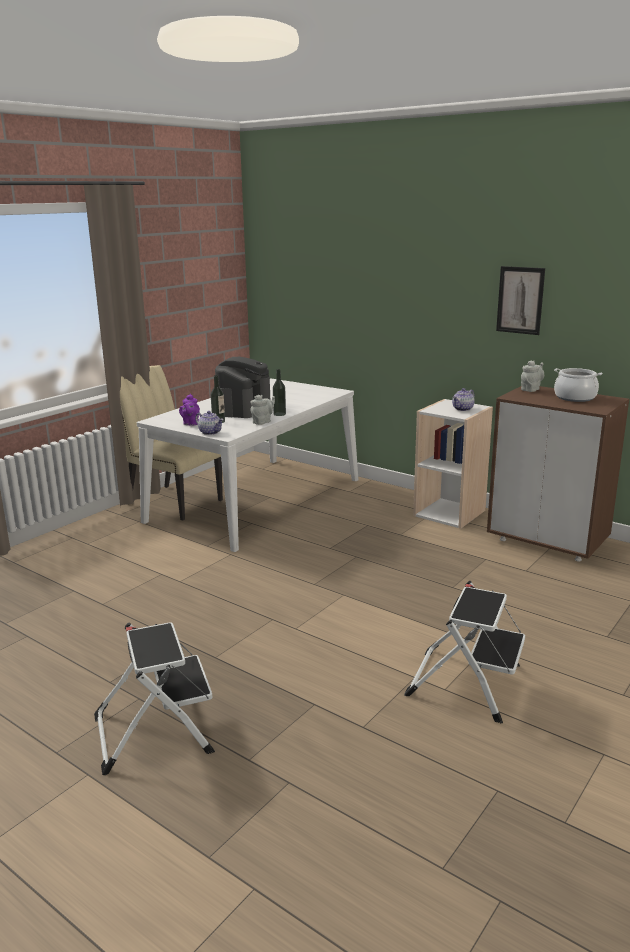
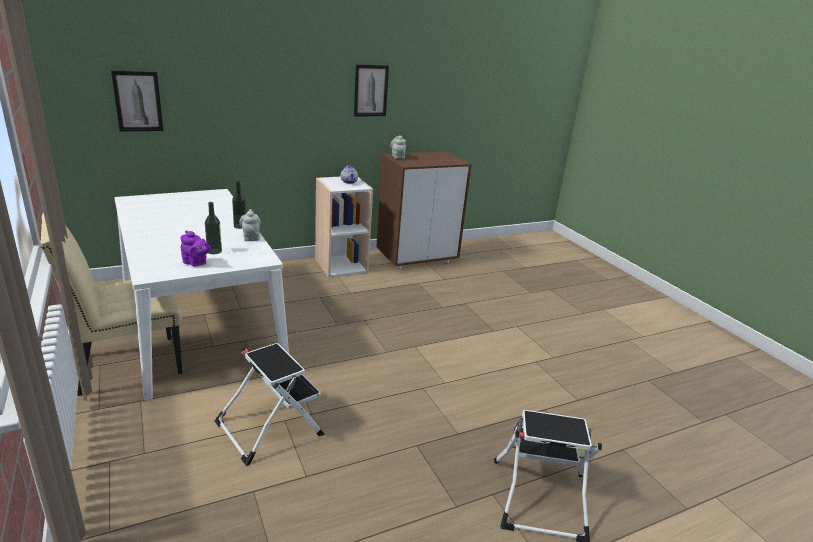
camera: 65 degrees left, 5 degrees up
(210, 432) = (243, 263): teapot -> none
(244, 409) = (194, 232): coffee machine -> none
(301, 297) = (138, 101): none -> picture
(465, 682) = (549, 348): step ladder -> step ladder (270, 425)
(575, 397) = (429, 157): cooking pot -> none

